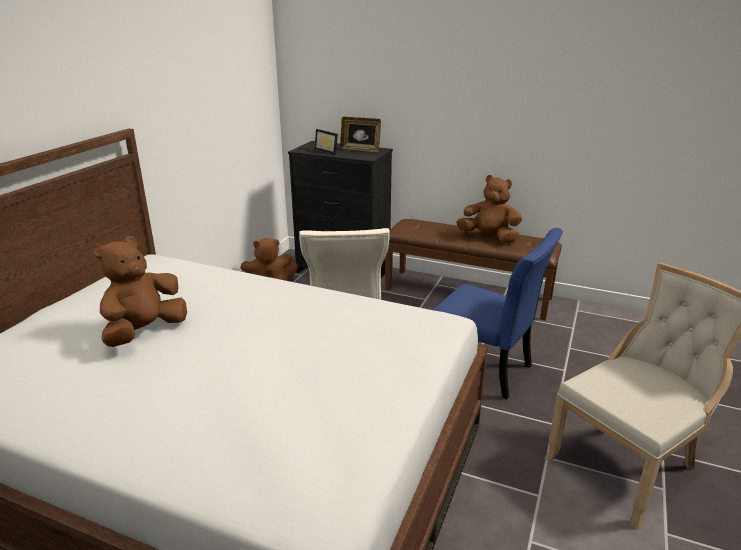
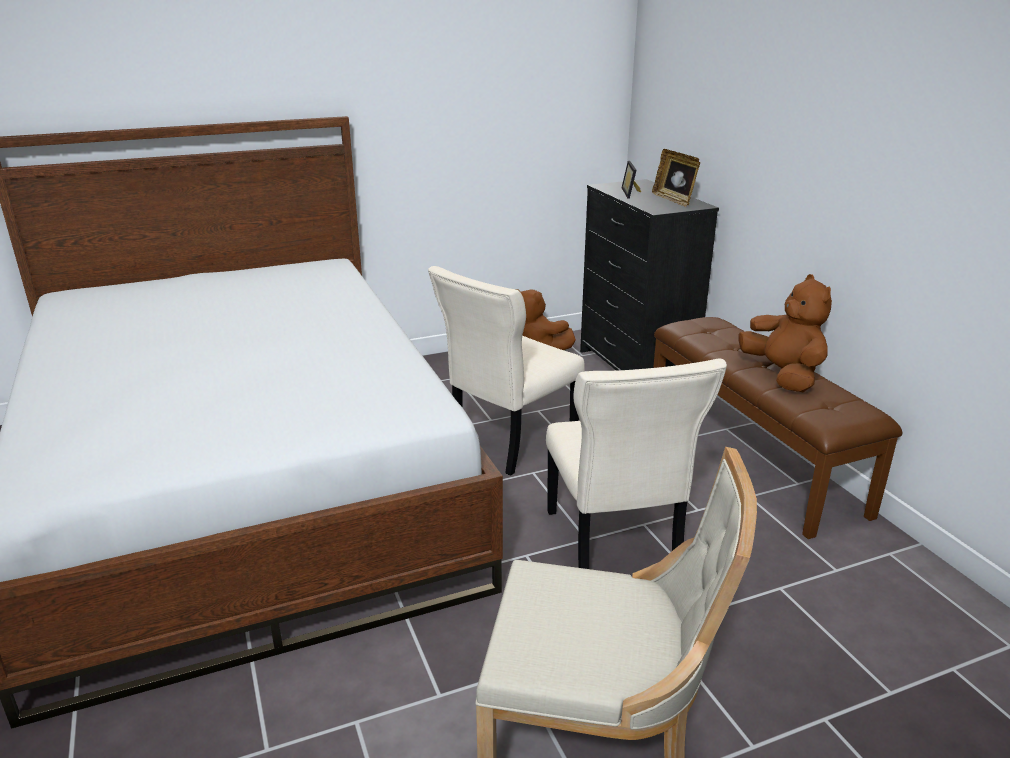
camera: 45 degrees right, 0 degrees up
(145, 332) = (215, 313): brown plush toy -> none
(485, 370) = (613, 546): blue chair -> beige chair

